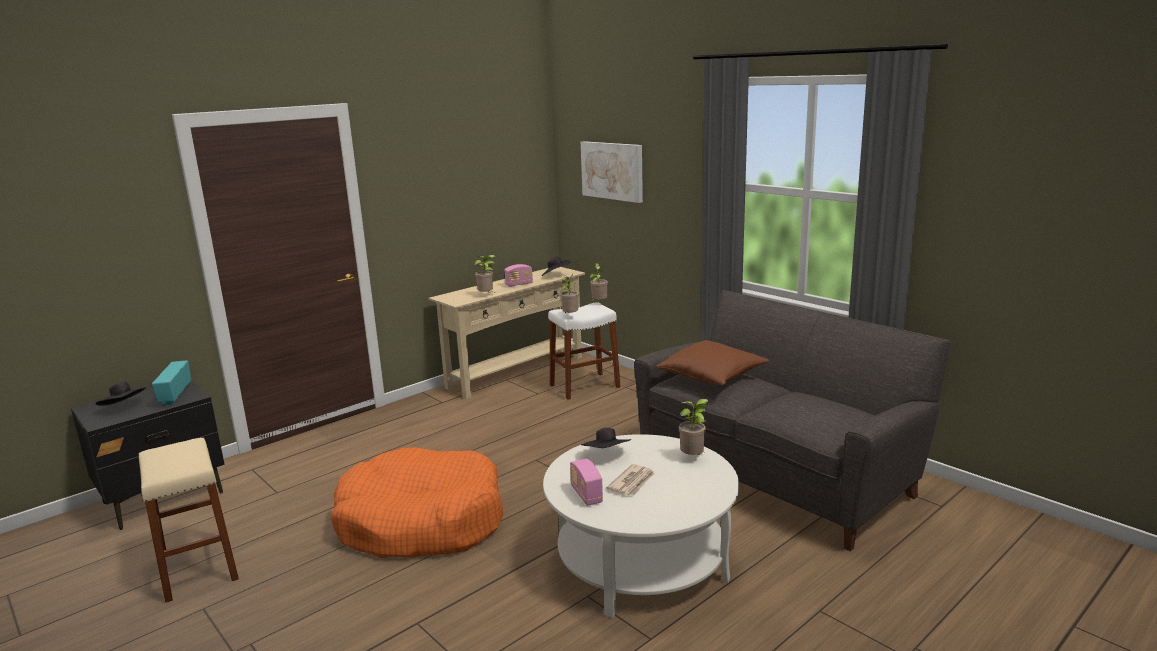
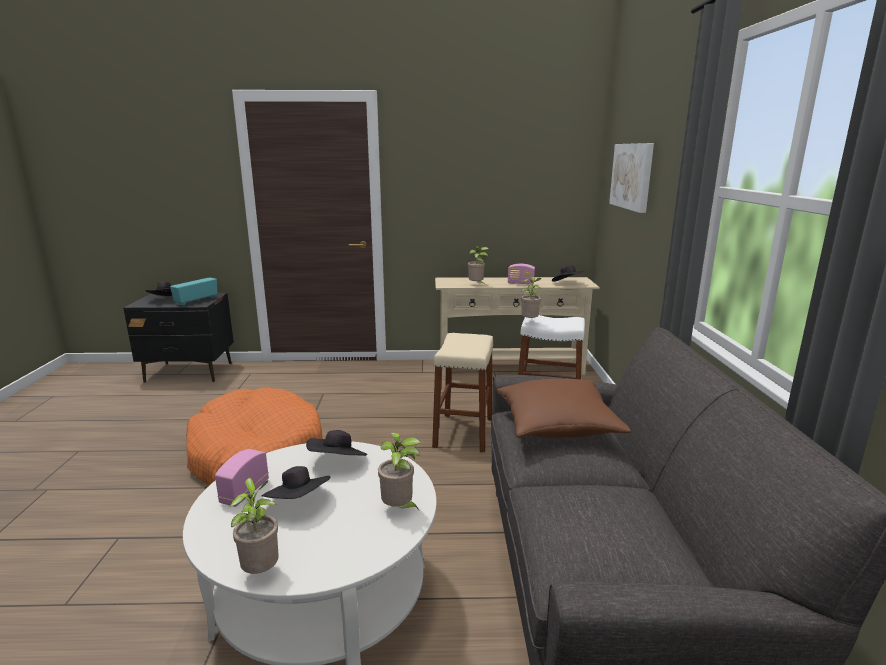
camera: 40 degrees right, 0 degrees up
(198, 567) = (124, 423): beige stool -> beige stool (463, 432)
(598, 303) = (579, 318): potted plant -> potted plant (261, 571)
(632, 482) = (299, 502): newspaper -> black hat

